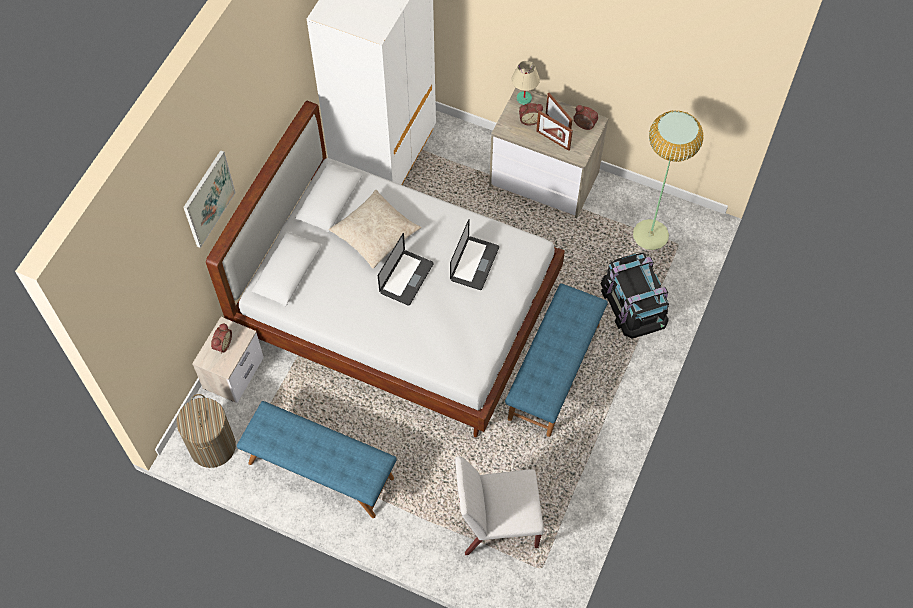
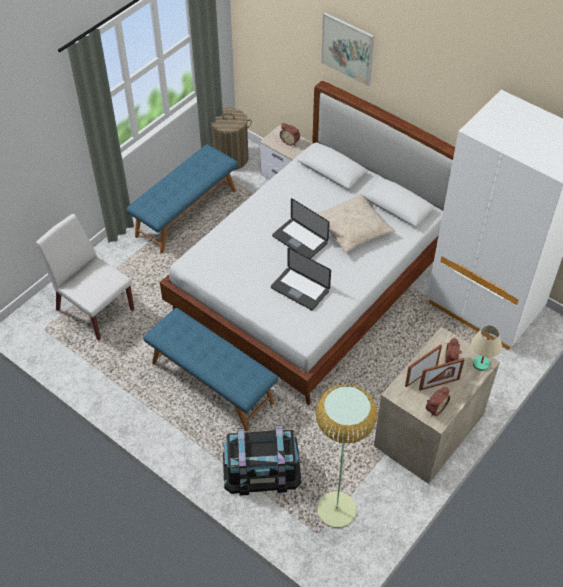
camera: 105 degrees right, 10 degrees down
(496, 523) = (94, 309): white chair -> white chair turned 60 degrees counterclockwise

